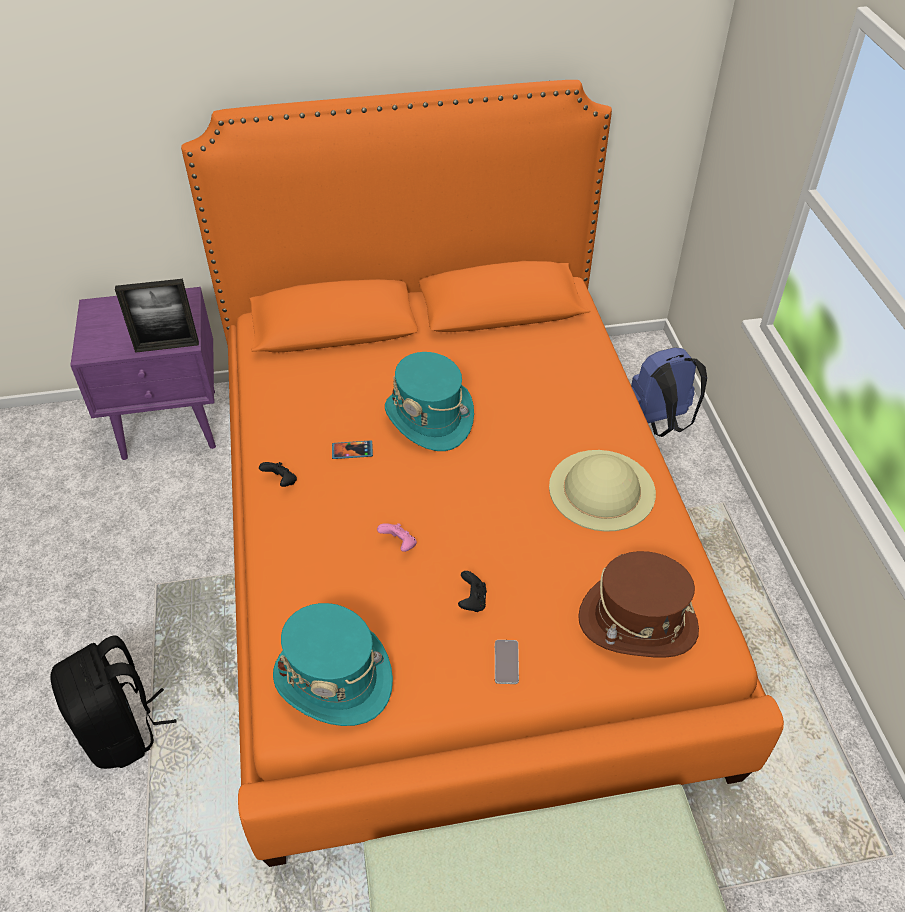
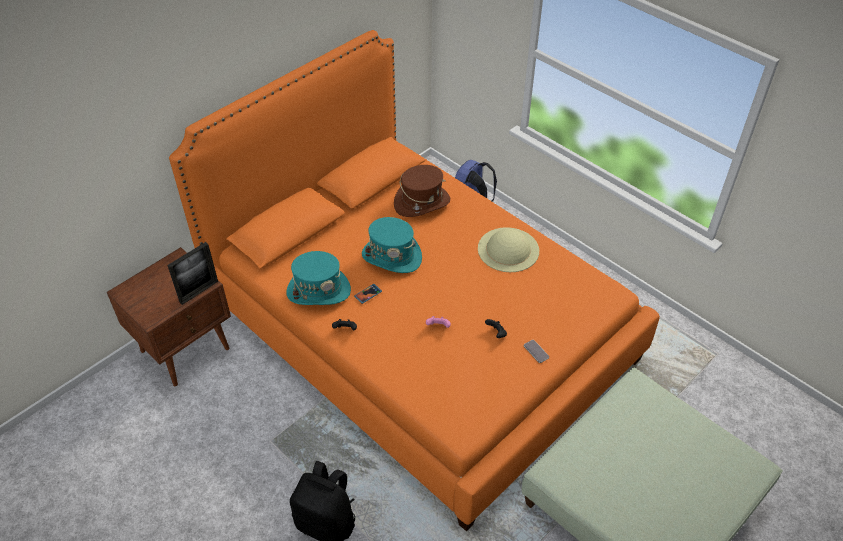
camera: 35 degrees left, 0 degrees up
(171, 424) = (186, 349): purple nightstand -> brown nightstand
(334, 678) = (467, 404): turquoise hat -> turquoise hat (318, 291)
(637, 623) = (576, 302): brown hat -> brown hat (422, 203)

